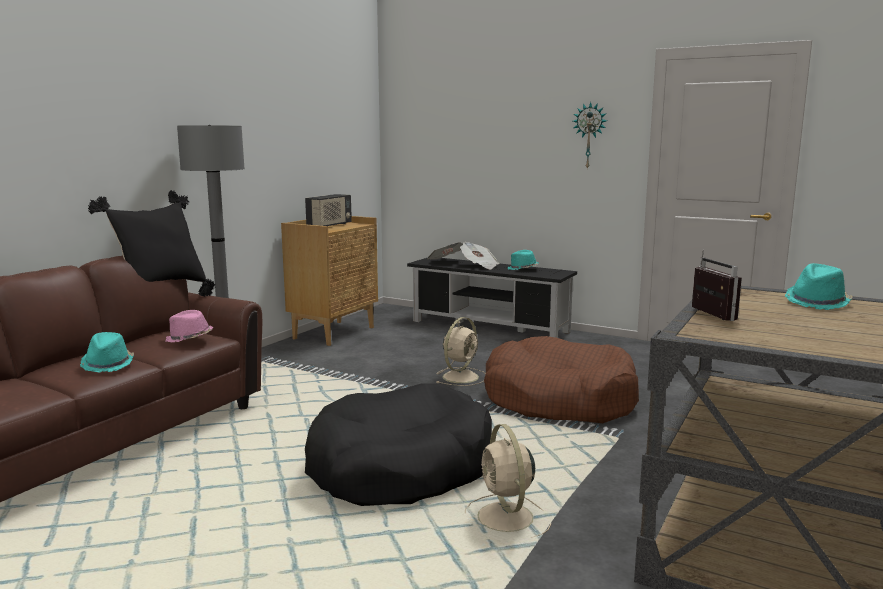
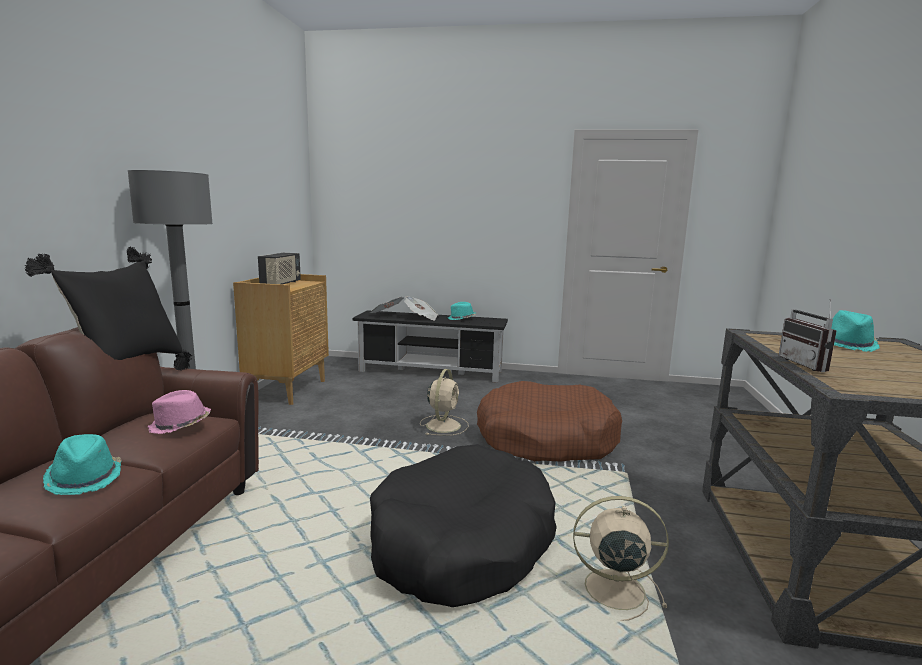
camera: 20 degrees left, 0 degrees up
(506, 519) = (611, 589): beige fan -> beige fan turned 135 degrees clockwise
(589, 136) = (516, 202): wall clock -> none
(706, 315) = (809, 365): radio -> radio turned 150 degrees counterclockwise

